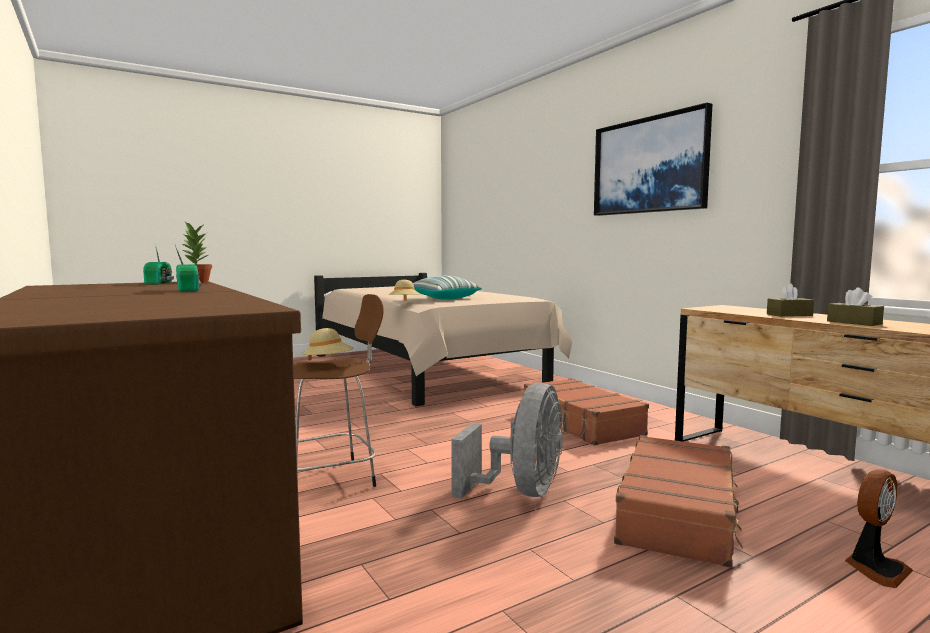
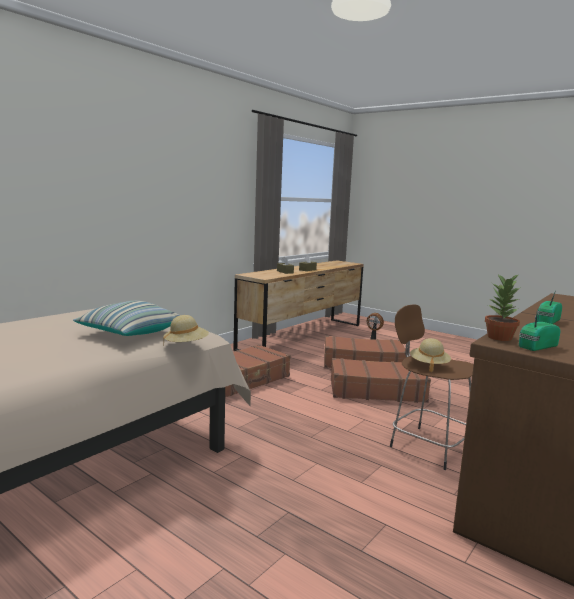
camera: 110 degrees left, 5 degrees up
(521, 491) = (376, 390): grey fan -> brown suitcase
(649, 165) = (160, 172): picture -> none

